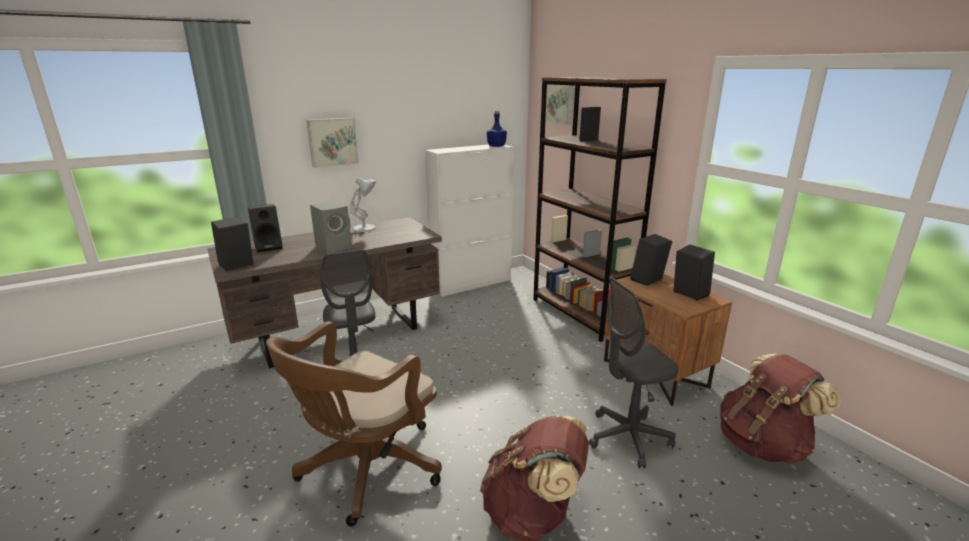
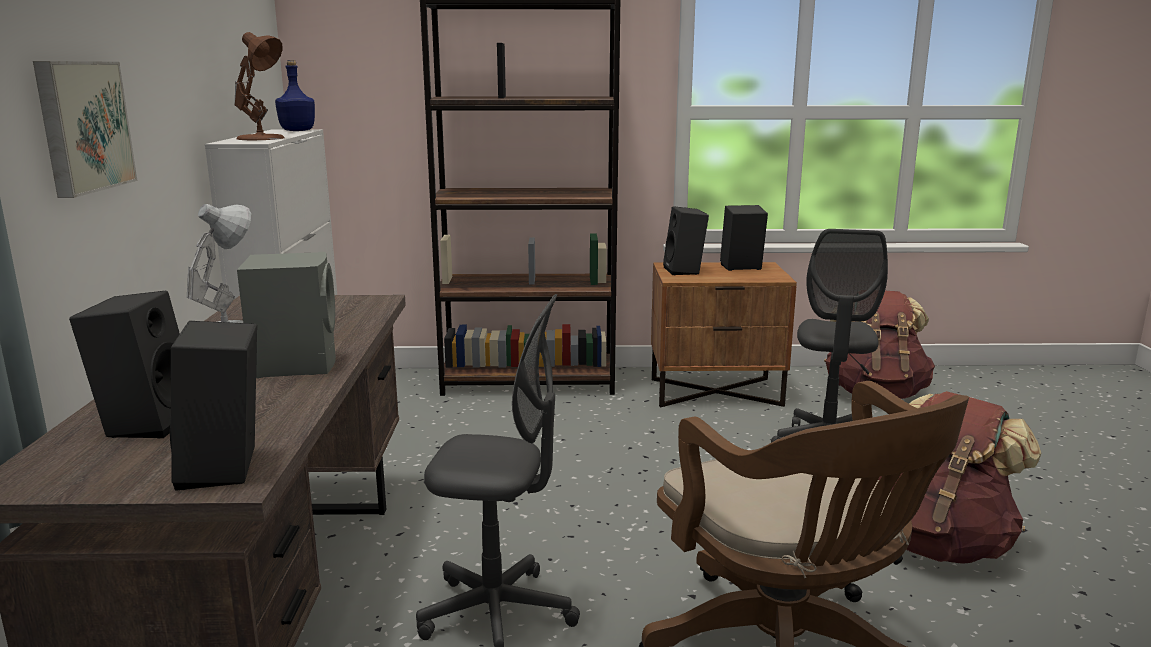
camera: 60 degrees left, 5 degrees down
(455, 149) = (263, 138): none -> brown table lamp
(559, 101) = (378, 42): picture -> none

